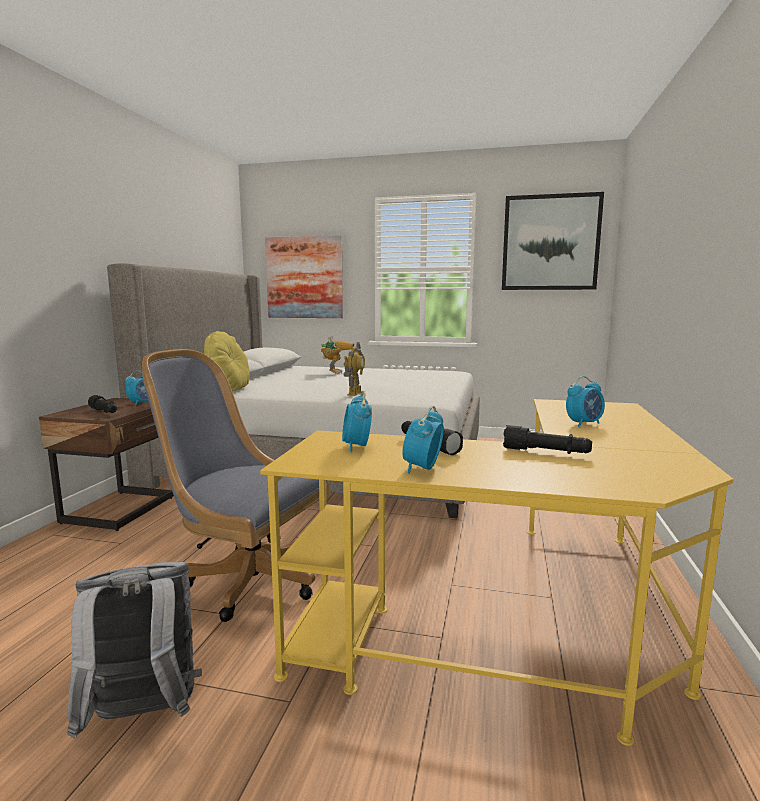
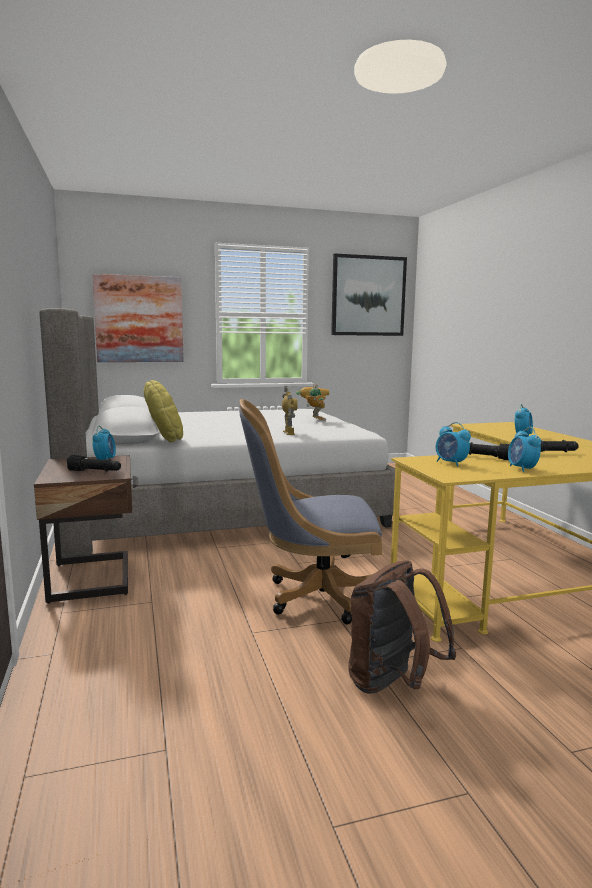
camera: 30 degrees left, 0 degrees up
(143, 716) = (392, 684): grey backpack -> brown backpack
(334, 372) = (208, 416): toy robot -> toy robot (314, 419)

